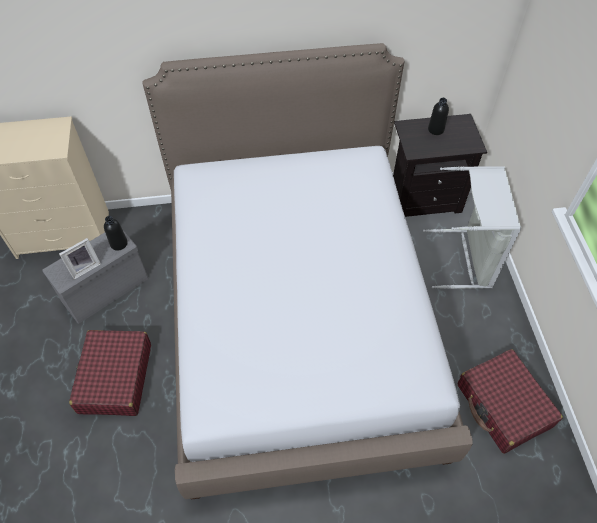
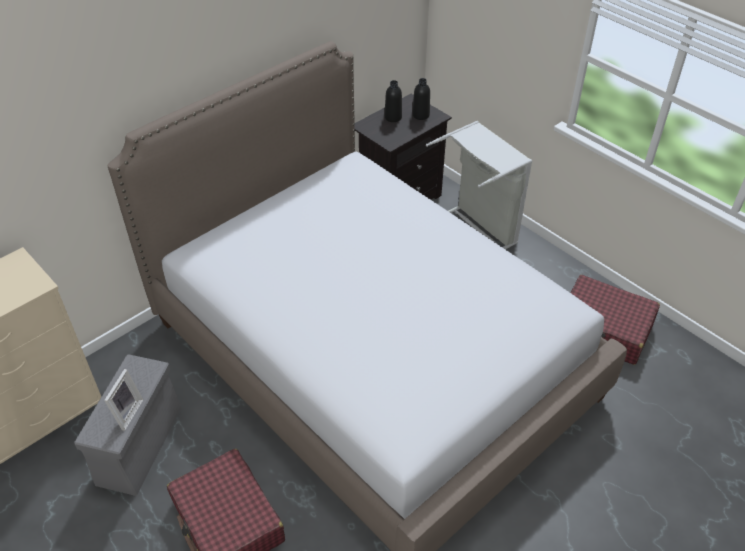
camera: 35 degrees left, 10 degrees down
(119, 243) = (146, 370): black bottle -> black bottle (420, 115)

